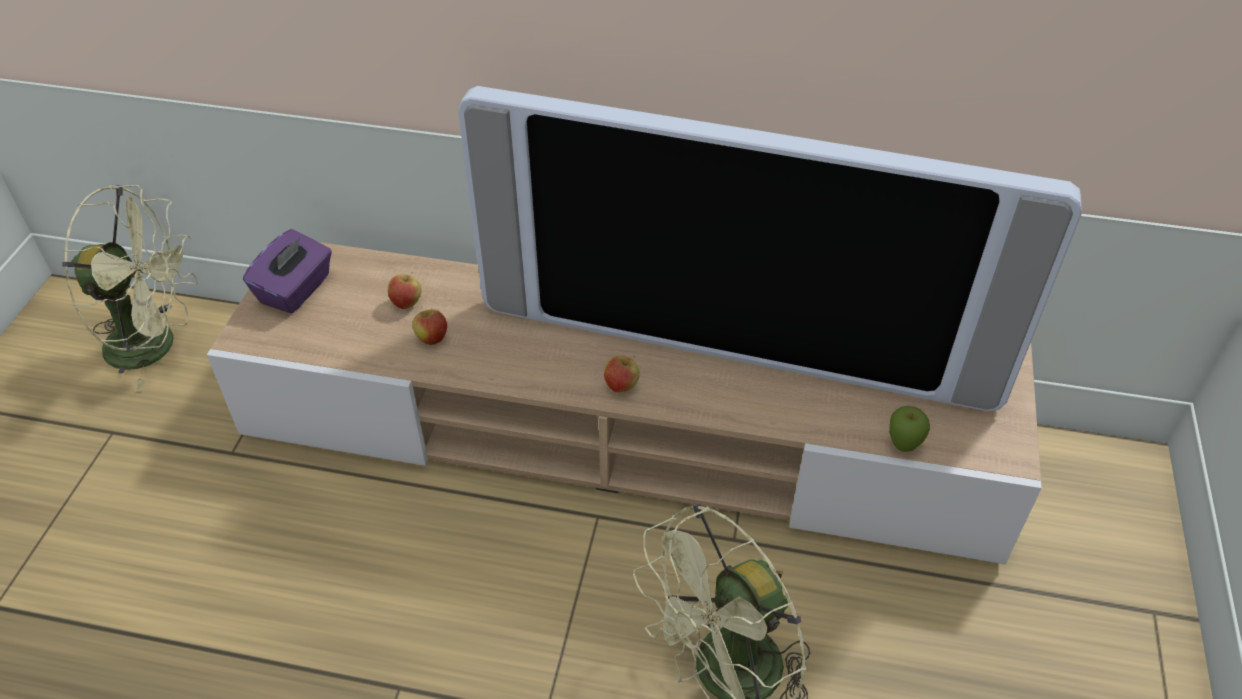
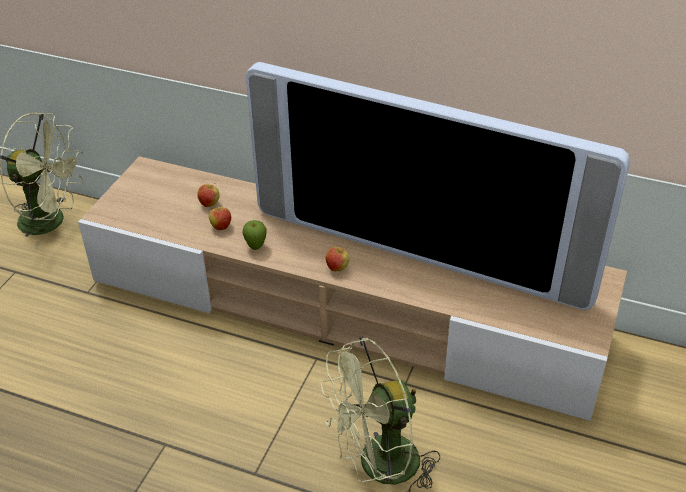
camera: 10 degrees right, 5 degrees down
(296, 290) = (141, 189): purple tissue box -> none
(903, 446) = (517, 325): apple -> apple (256, 247)

